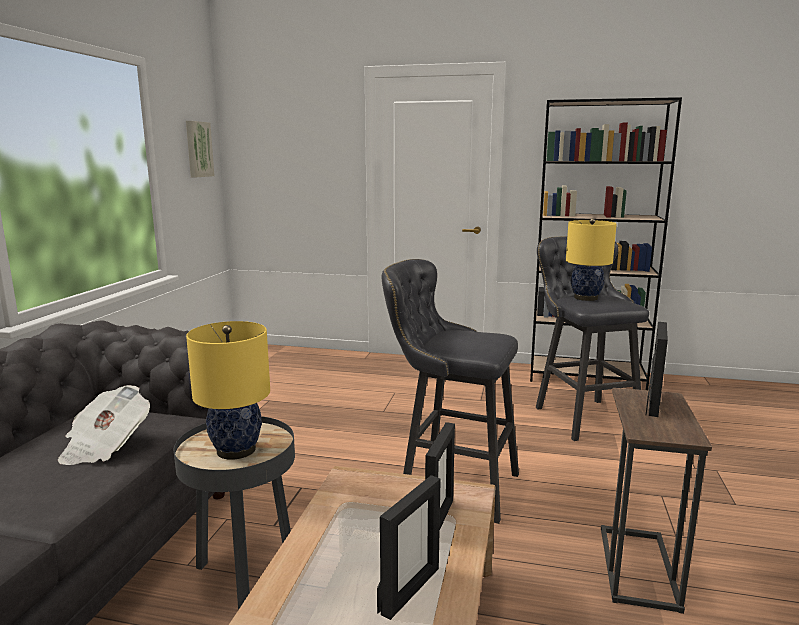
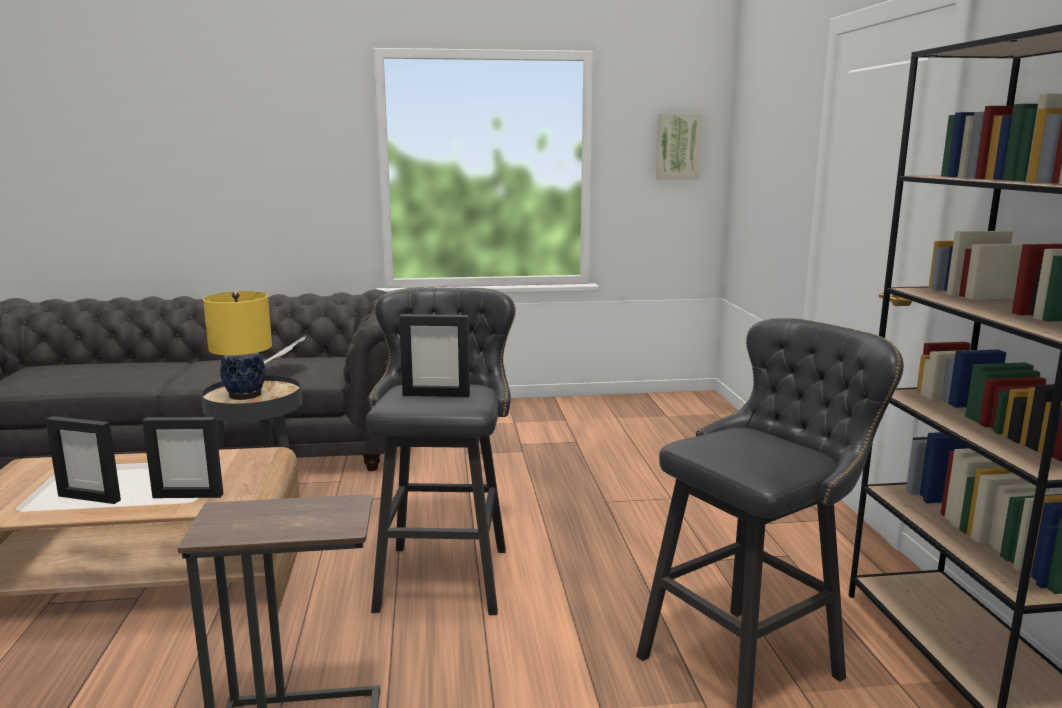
camera: 70 degrees right, 0 degrees up
(586, 298) = (758, 440): yellow table lamp -> none
(652, 403) = (314, 516): picture frame -> picture frame (436, 394)

